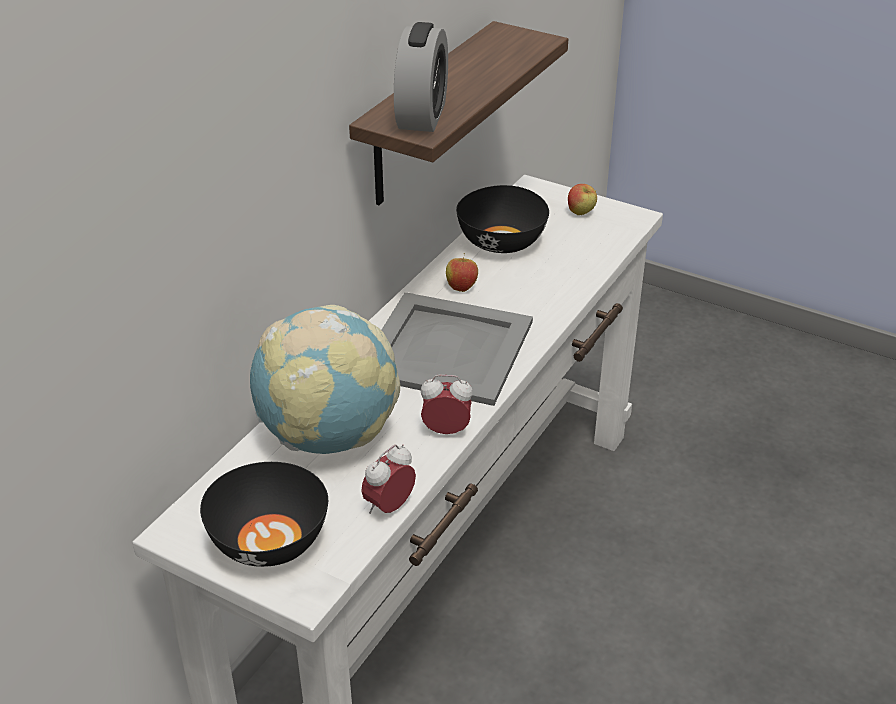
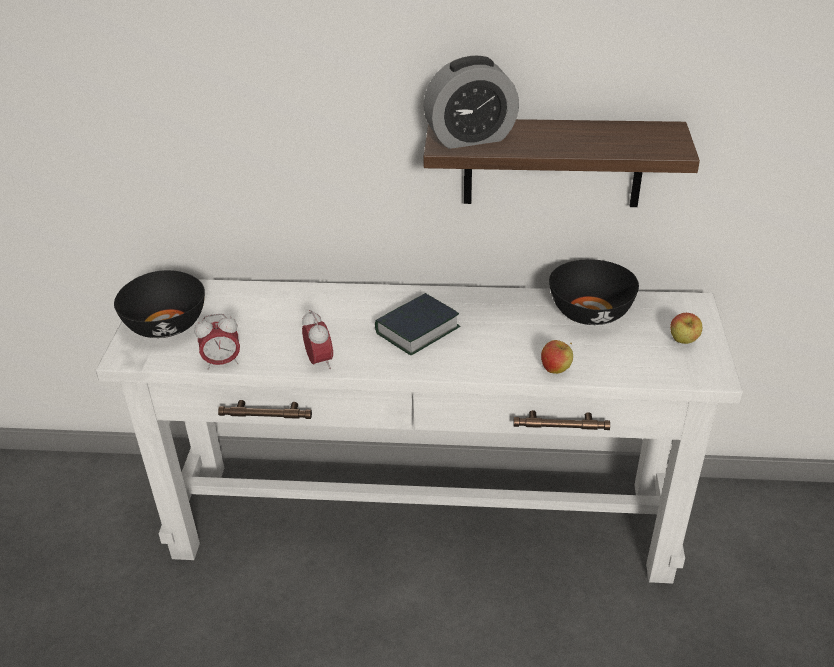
camera: 65 degrees right, 0 degrees up
(328, 435) = (281, 312): globe -> none
(389, 507) = (222, 362): alarm clock -> alarm clock turned 150 degrees clockwise
(445, 349) = (417, 330): grey tray -> book
(461, 287) = (505, 313): apple -> apple (556, 370)

